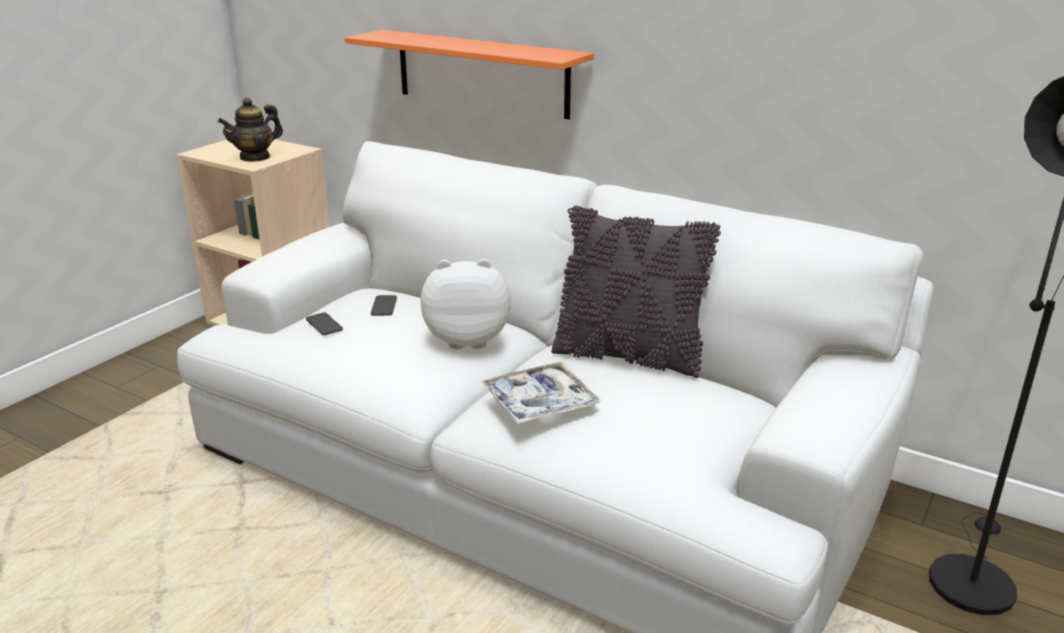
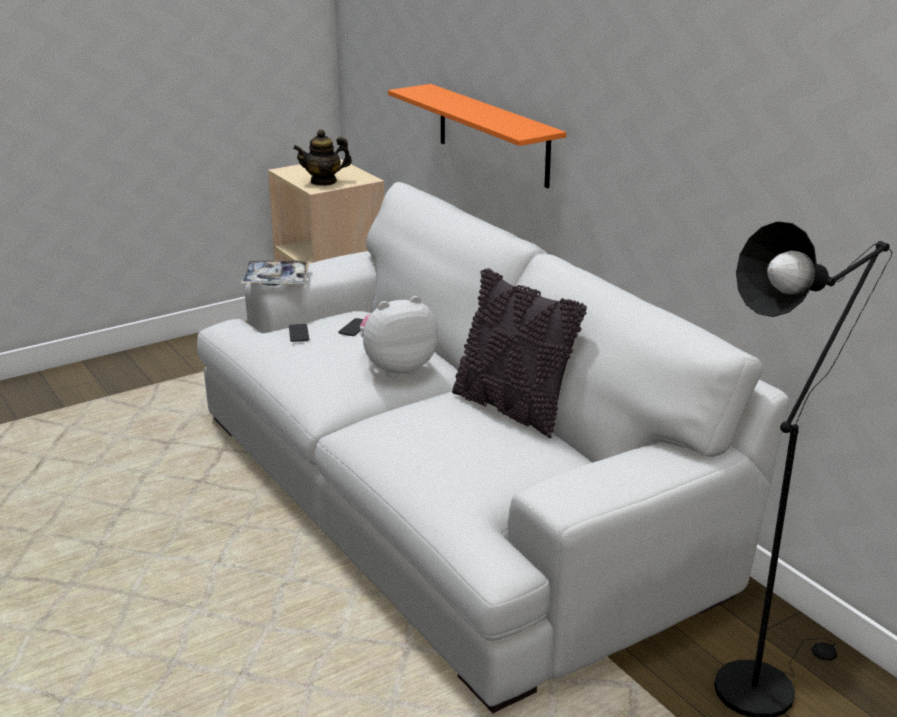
camera: 25 degrees right, 0 degrees up
(467, 339) = (397, 368): plush toy -> plush toy turned 45 degrees counterclockwise
(539, 403) = (402, 427): tray -> tray (276, 280)

